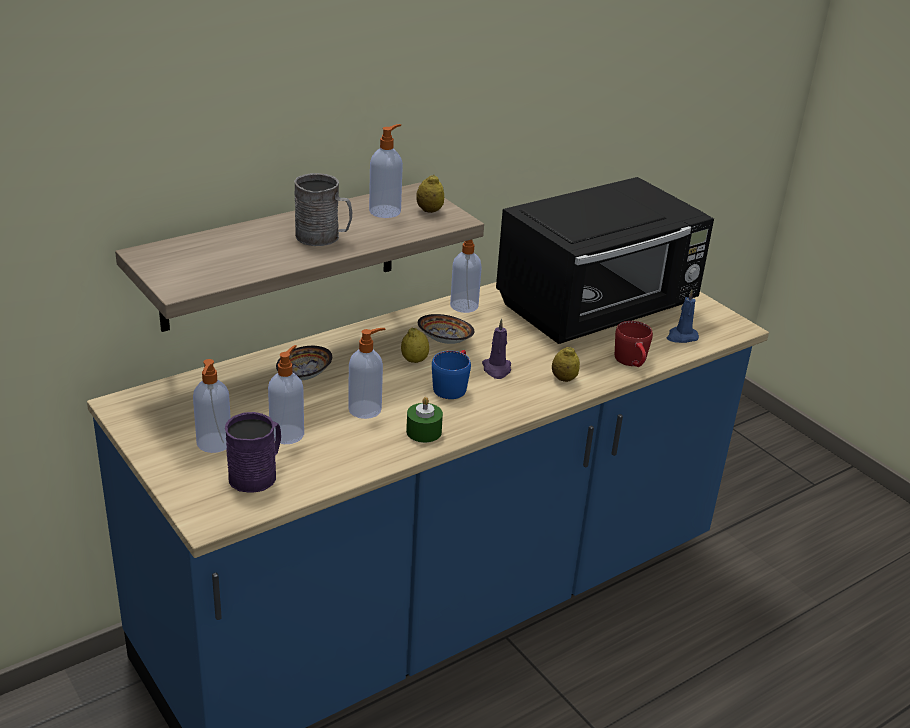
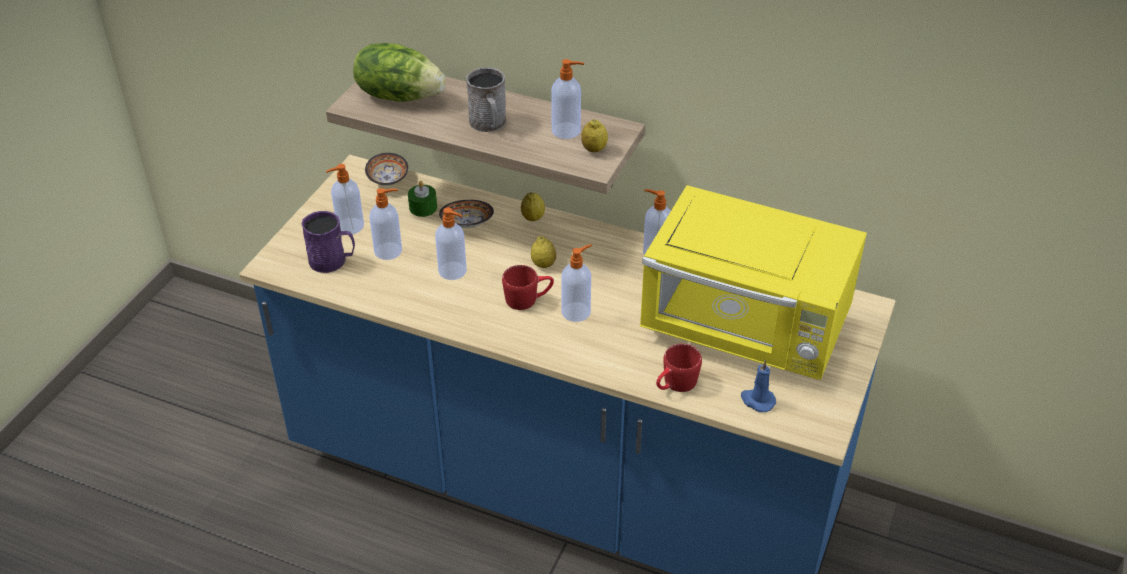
camera: 60 degrees right, 10 degrees up
(204, 260) = (399, 95): none -> lettuce
(423, 432) = (451, 311): green candle -> green candle (423, 207)
(445, 341) = (590, 267): bowl -> bowl (388, 180)
(452, 385) = (528, 298): blue mug -> red mug
(497, 369) = (577, 311): purple candle -> soap dispenser
(564, 379) = (602, 354): lemon -> lemon (533, 218)
(598, 309) = (746, 330): black microwave -> yellow microwave

